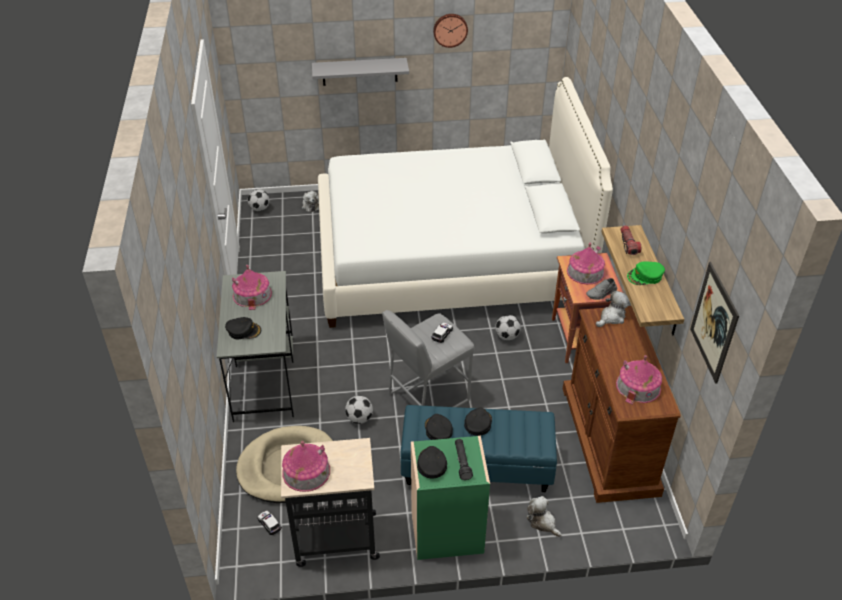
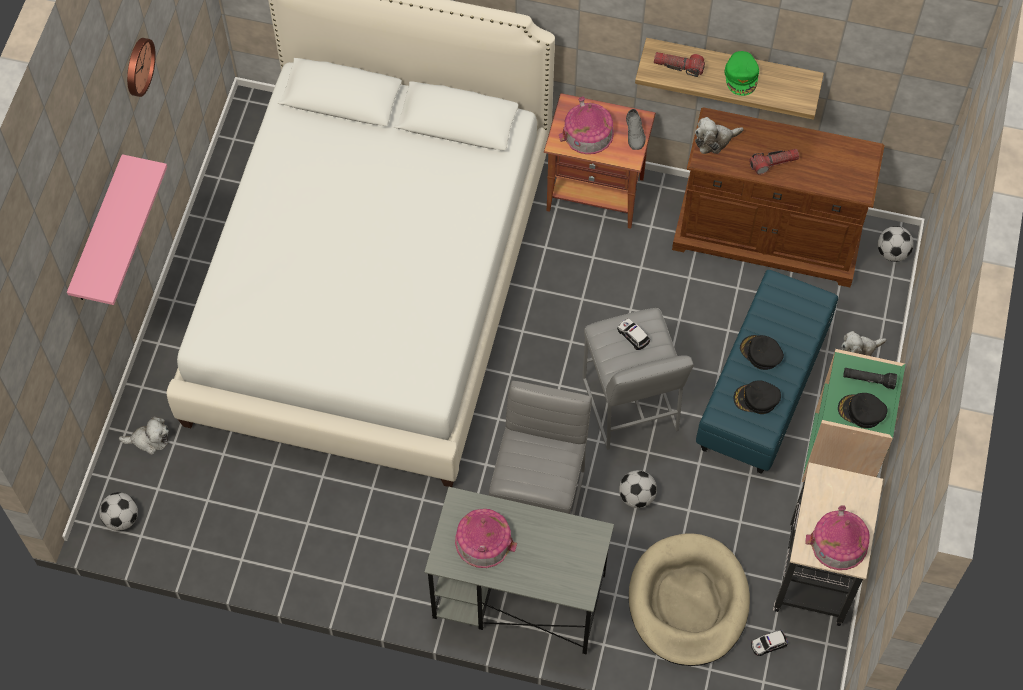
camera: 70 degrees left, 20 degrees up
(243, 330) = (555, 567): black cap -> none
(337, 369) = (539, 499): none -> grey stool
(359, 71) = (98, 233): grey shelf -> pink shelf
(507, 336) = (557, 275): football -> football (892, 252)
(611, 317) = (714, 140): plush toy -> plush toy turned 90 degrees counterclockwise
(614, 353) = (773, 163): none -> flashlight
(638, 386) = (831, 164): toy house -> none
(714, 322) = (898, 51): picture -> none

